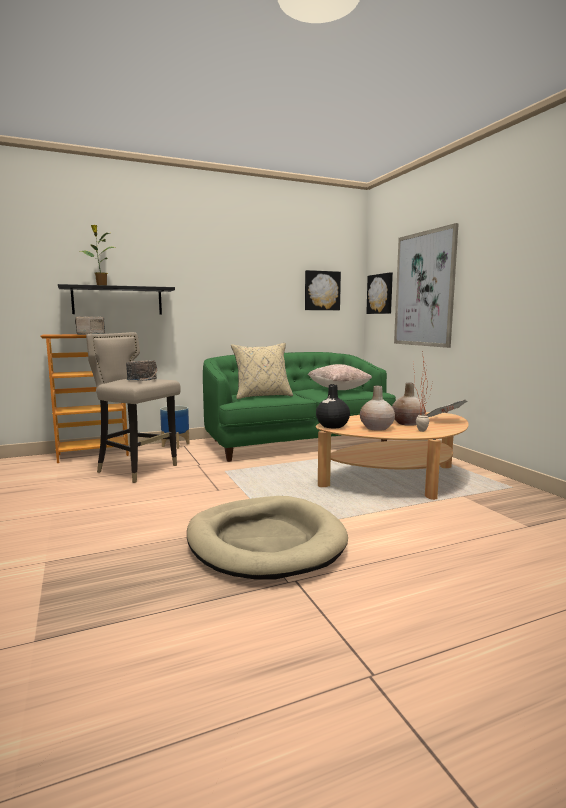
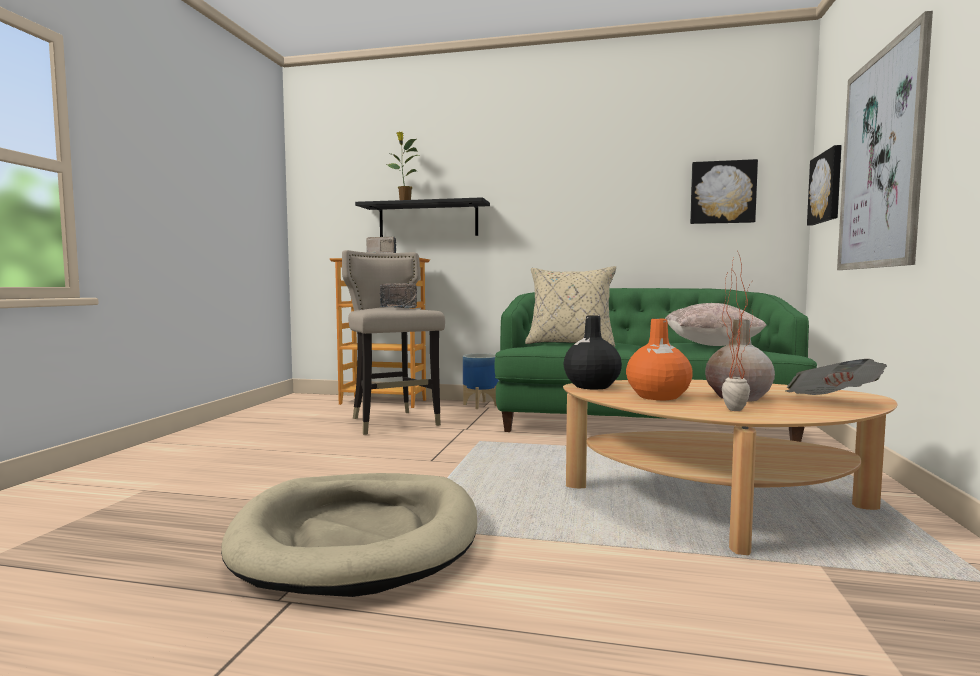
camera: 35 degrees right, 5 degrees down
(376, 428) = (657, 396): beige vase -> orange vase

